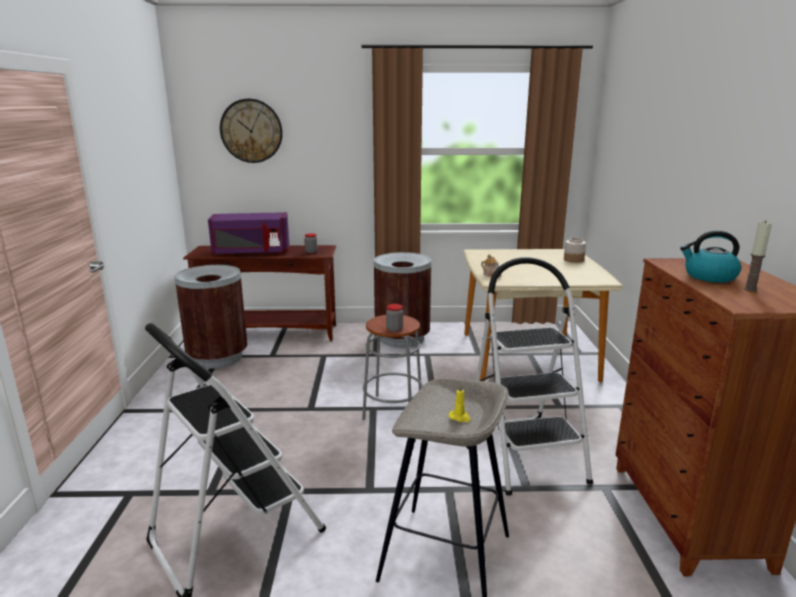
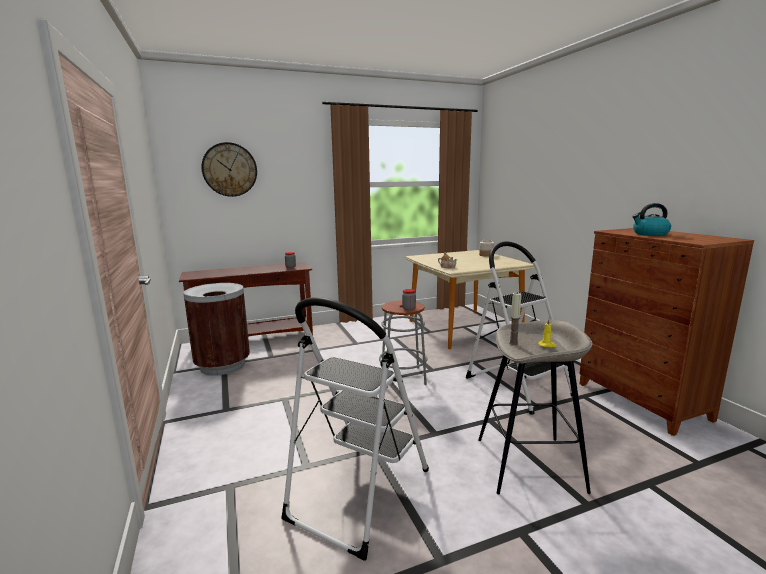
camera: 20 degrees left, 5 degrees down
(251, 252) = (239, 271): purple microwave -> none
(402, 338) = (367, 330): brown trash can -> none
(750, 289) = (684, 236): candle -> candle (513, 343)

